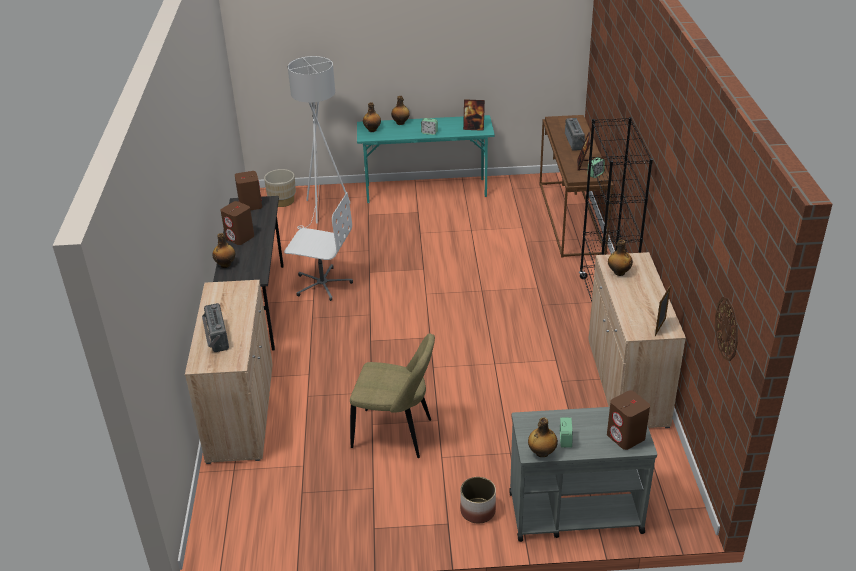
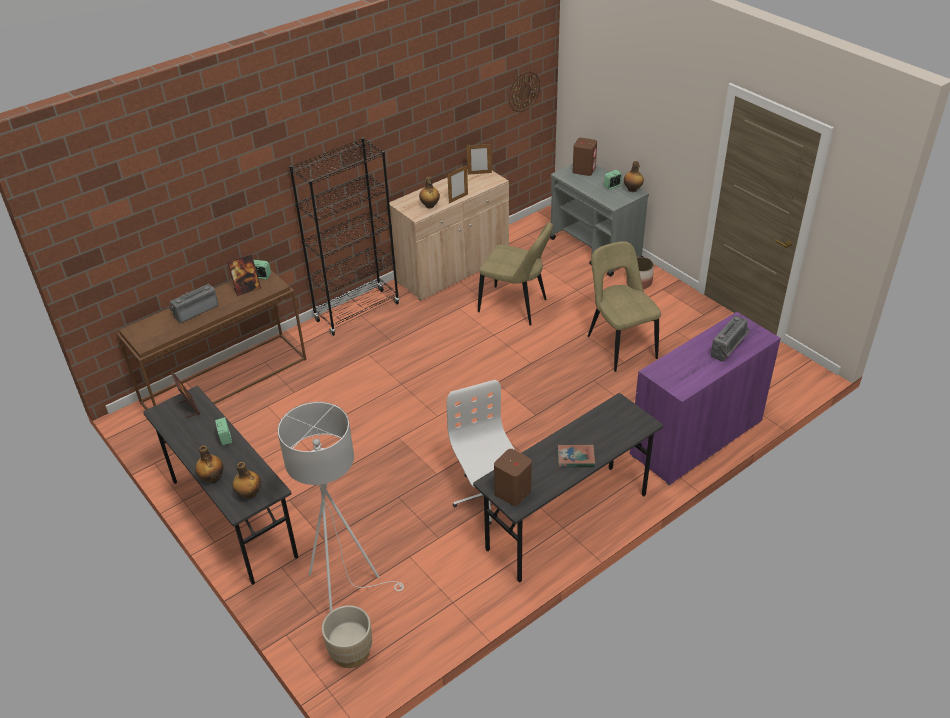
camera: 125 degrees left, 5 degrees up
(226, 265) = (625, 437): bottle -> none
(240, 237) = (576, 458): brown speaker -> book
(241, 412) = (696, 438): beige cabinet -> purple cabinet
(426, 190) = (232, 518): turquoise desk -> grey desk
(523, 396) = (515, 307): none -> beige chair
(617, 294) = (458, 198): none -> picture frame

